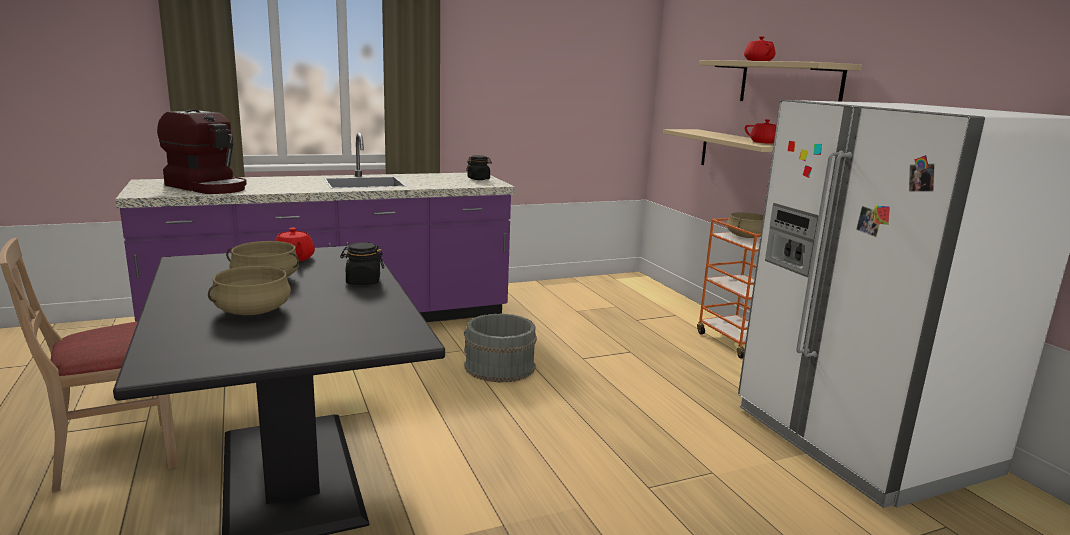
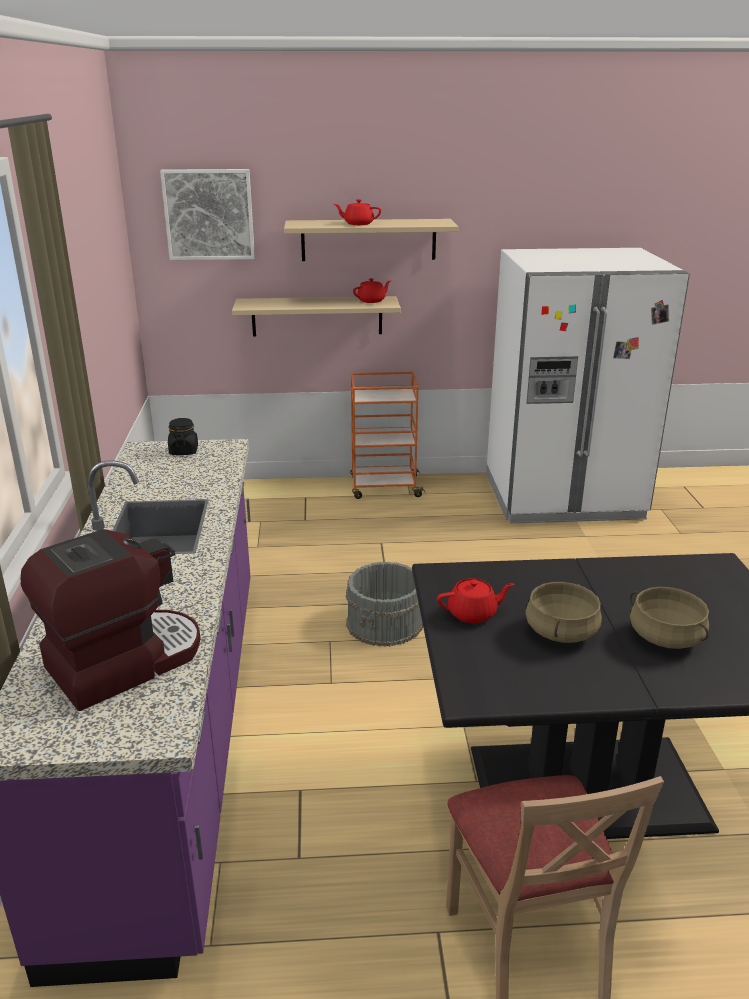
camera: 70 degrees left, 10 degrees up
(363, 281) = (567, 575): black jar -> none
(695, 56) = (209, 214): none -> picture
(746, 236) = (374, 392): beige cooking pot -> none

